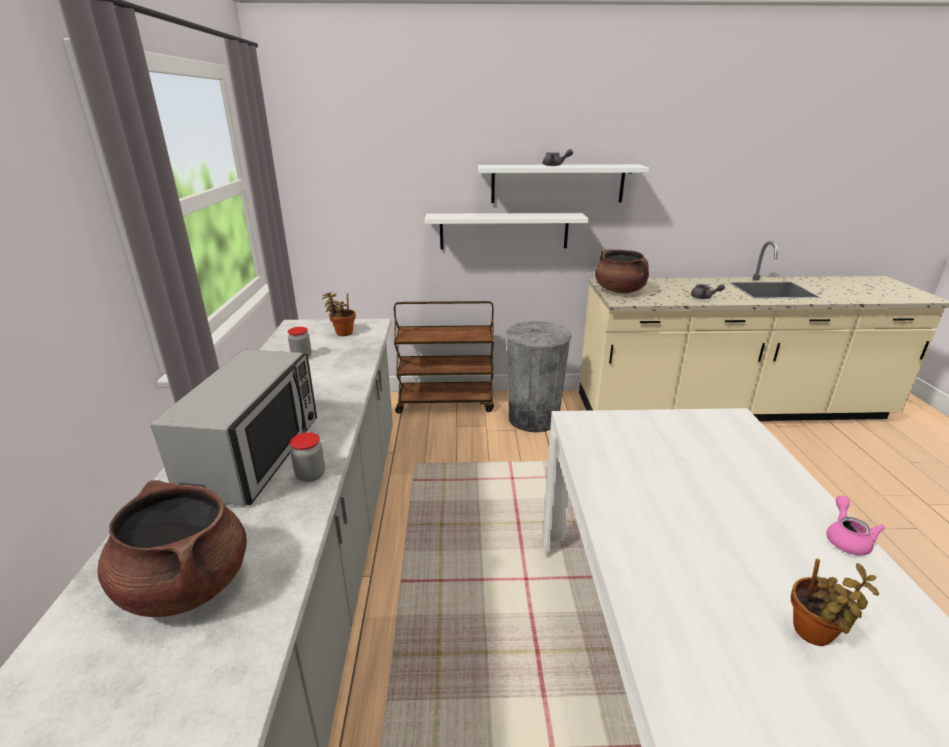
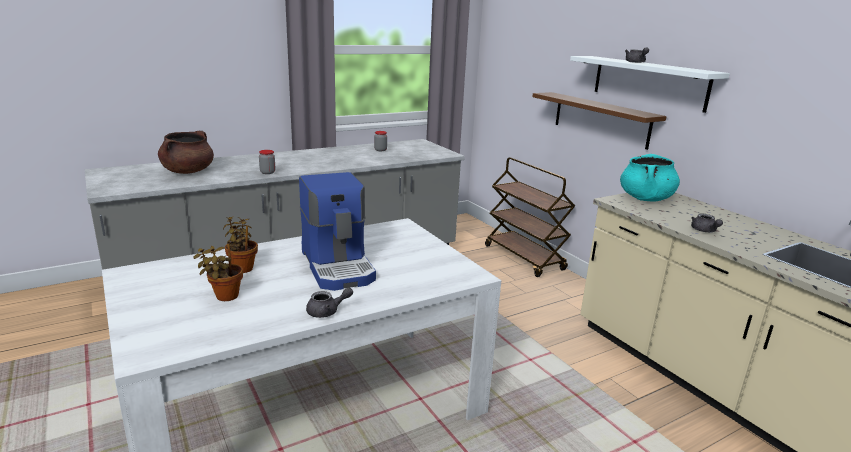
camera: 60 degrees right, 5 degrees down
(255, 455) = (276, 162): microwave -> none
(342, 333) = (423, 151): potted plant -> potted plant (242, 268)
(504, 231) = (600, 119): white shelf -> brown shelf
(533, 418) = (554, 297): grey trash can -> none
(620, 291) = (645, 199): brown cooking pot -> turquoise cooking pot
(703, 498) = (339, 266): none -> coffee machine
(846, 538) = (327, 312): pink teapot -> grey teapot

